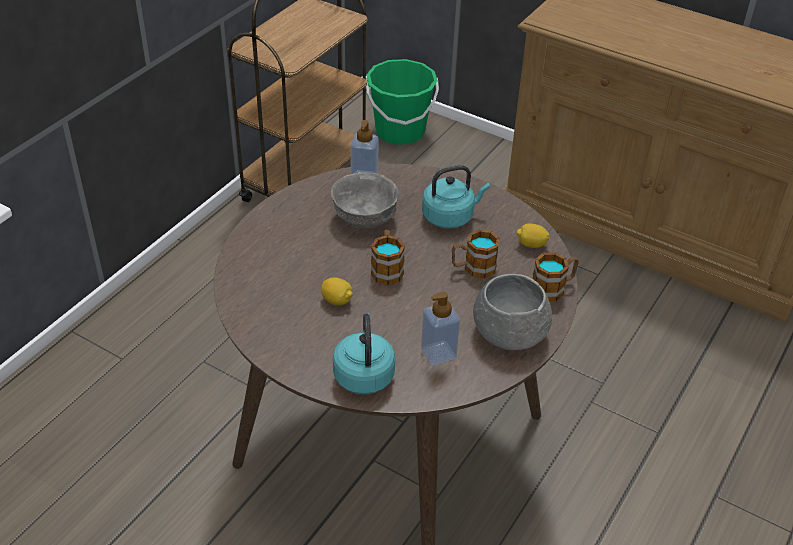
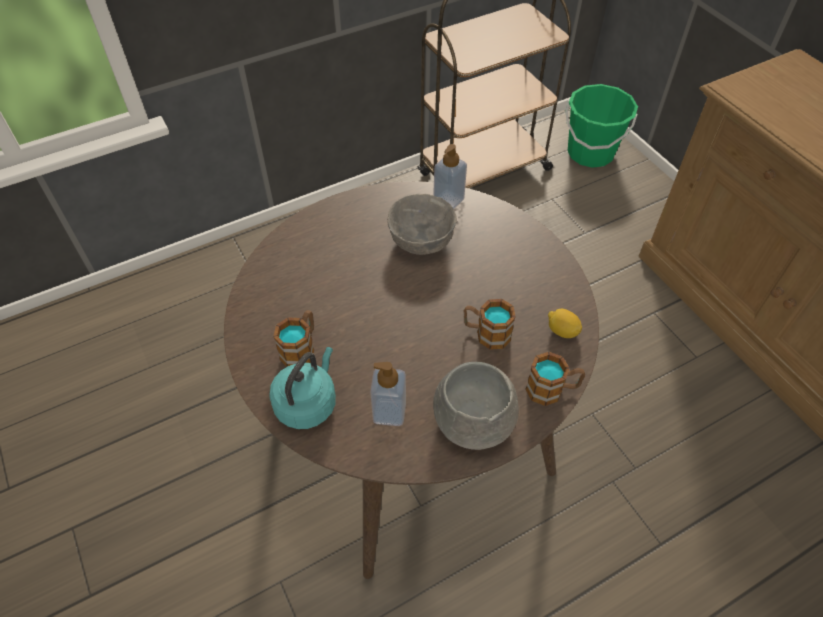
camera: 30 degrees right, 10 degrees up
(337, 300) = (337, 316): lemon -> none
(387, 268) = (404, 301): mug -> mug (301, 348)
(450, 217) = (502, 269): turquoise kettle -> none

